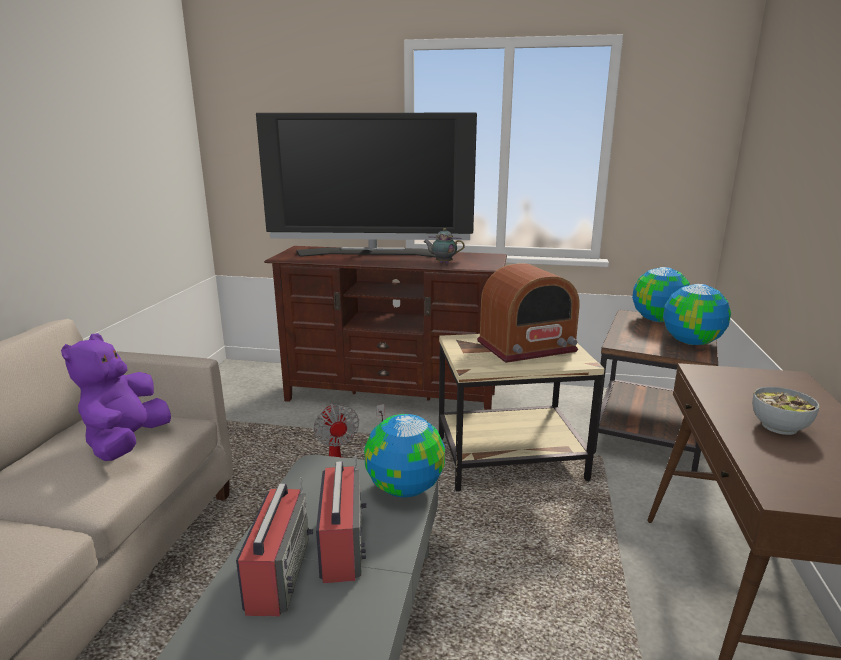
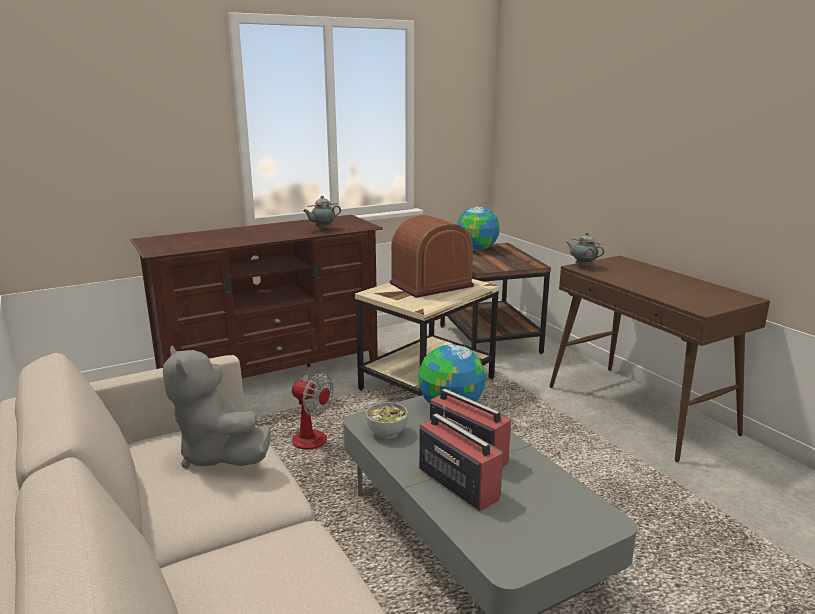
camera: 40 degrees left, 0 degrees up
(127, 443) = (219, 455): purple plush toy -> grey plush toy
(372, 254) = (239, 232): television -> none
(526, 346) = (430, 285): radio -> radio turned 150 degrees counterclockwise
(691, 342) = (517, 258): globe -> none
(709, 371) = (582, 266): none -> teapot
(779, 426) = (654, 283): bowl -> bowl (387, 432)

